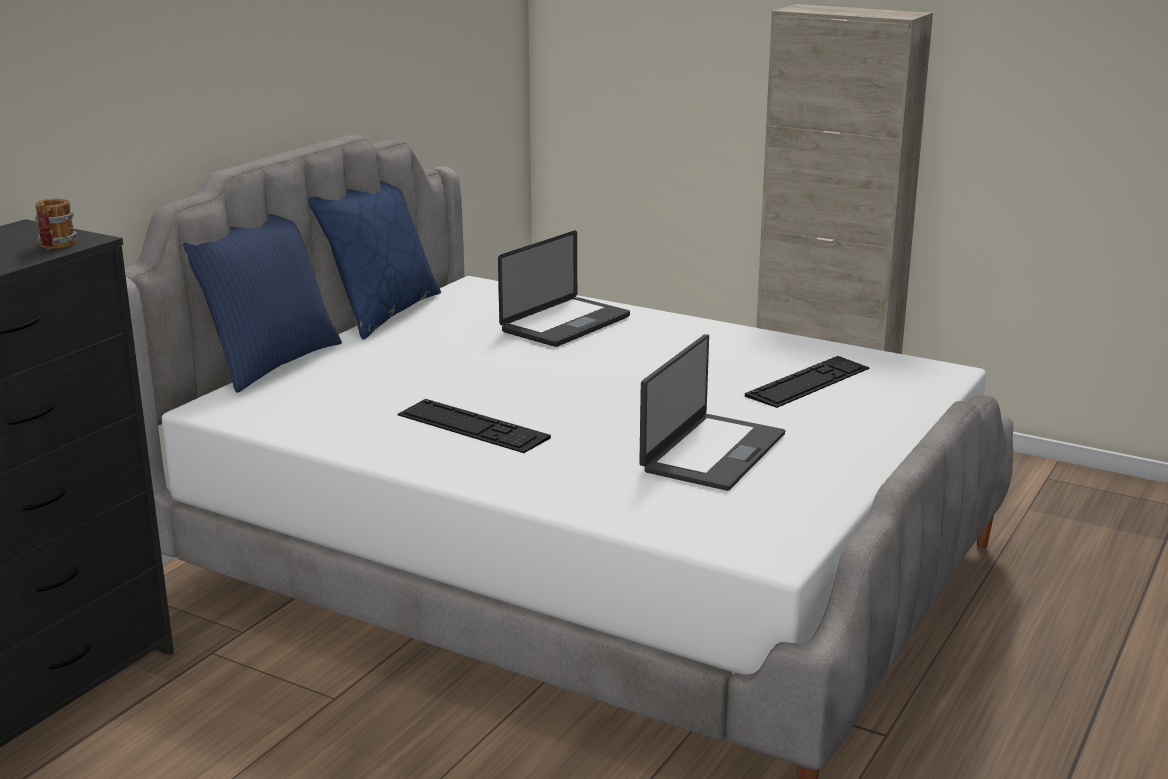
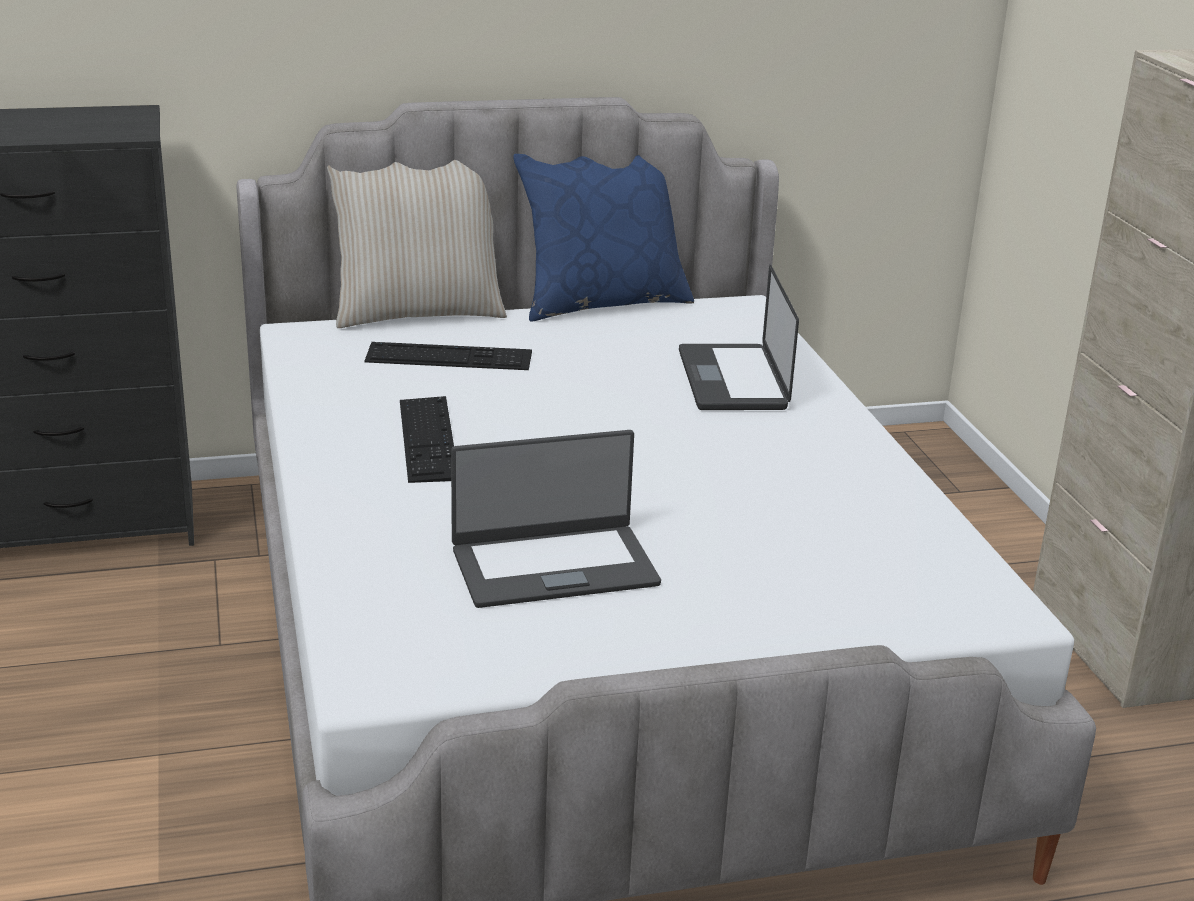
camera: 45 degrees right, 5 degrees up
(55, 246) = (102, 133): mug -> none
(269, 363) = (418, 313): blue pillow -> beige pillow
(566, 324) = (732, 380): laptop -> laptop turned 90 degrees clockwise
(808, 382) = (822, 548): keyboard -> keyboard (449, 357)

